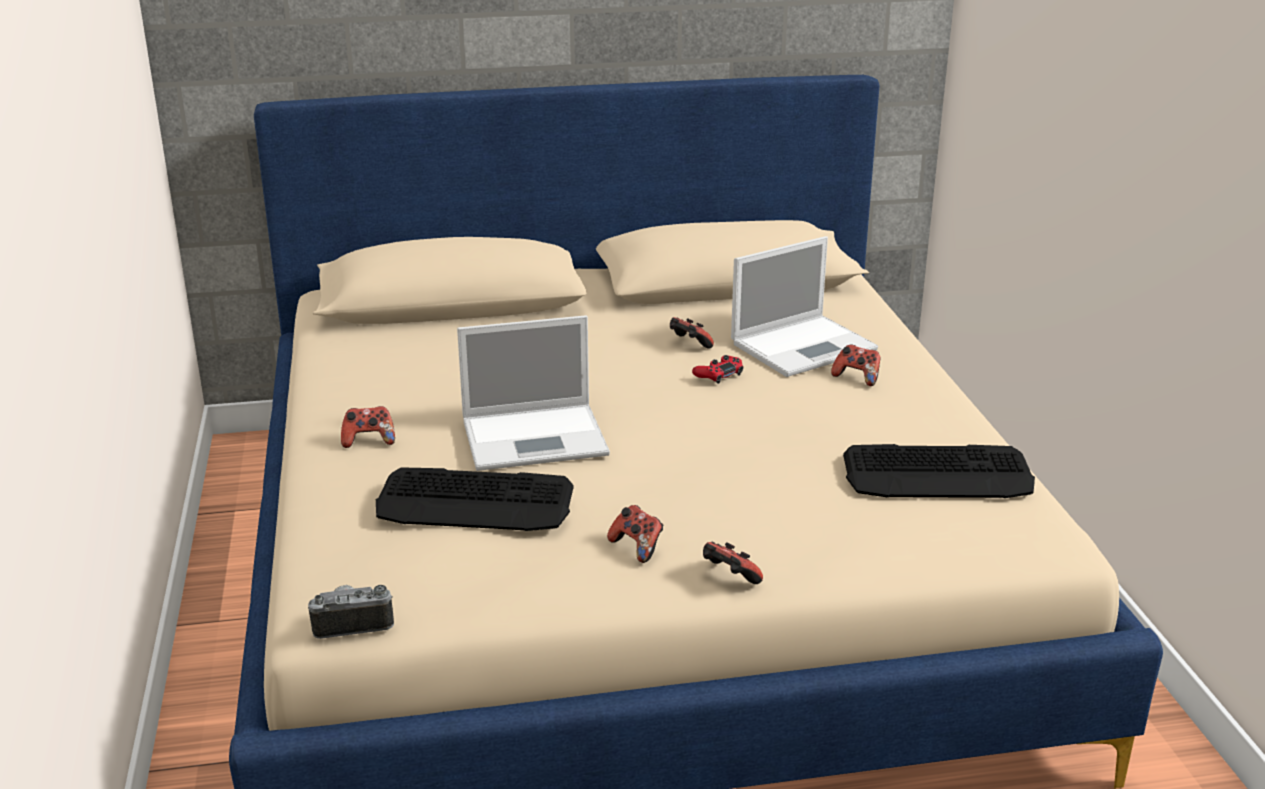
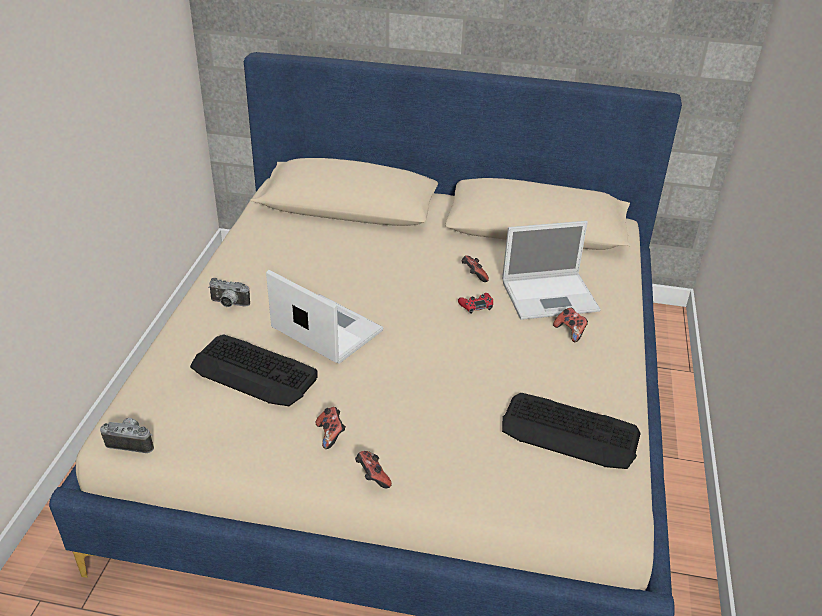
camera: 20 degrees right, 10 degrees up
(369, 440) = (228, 304): game controller -> camera
(537, 437) = (325, 329): laptop -> laptop turned 150 degrees counterclockwise

